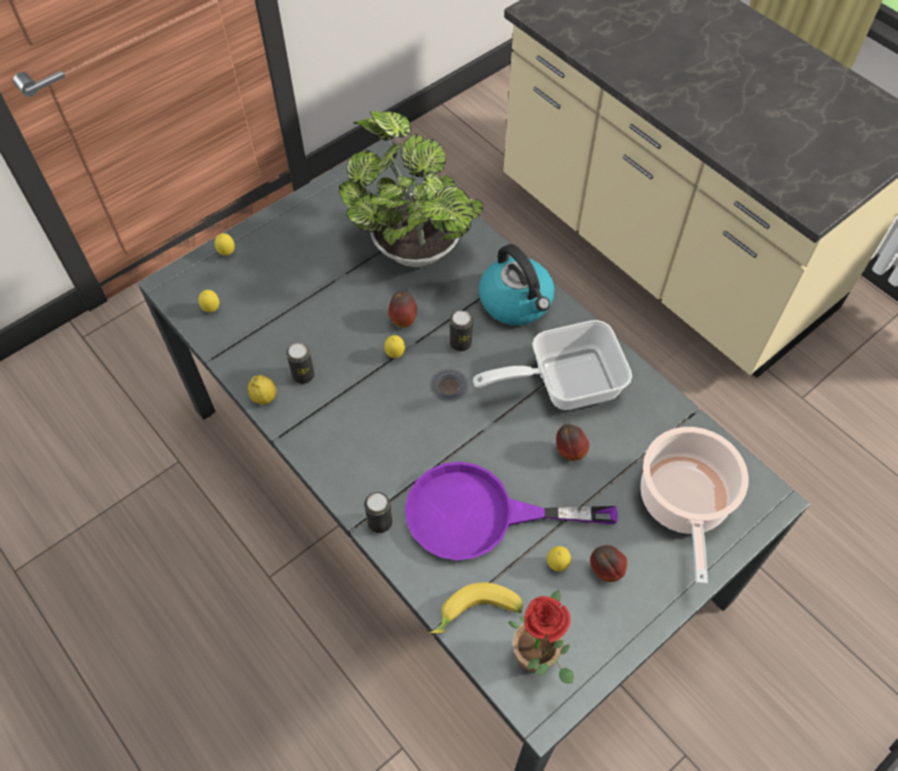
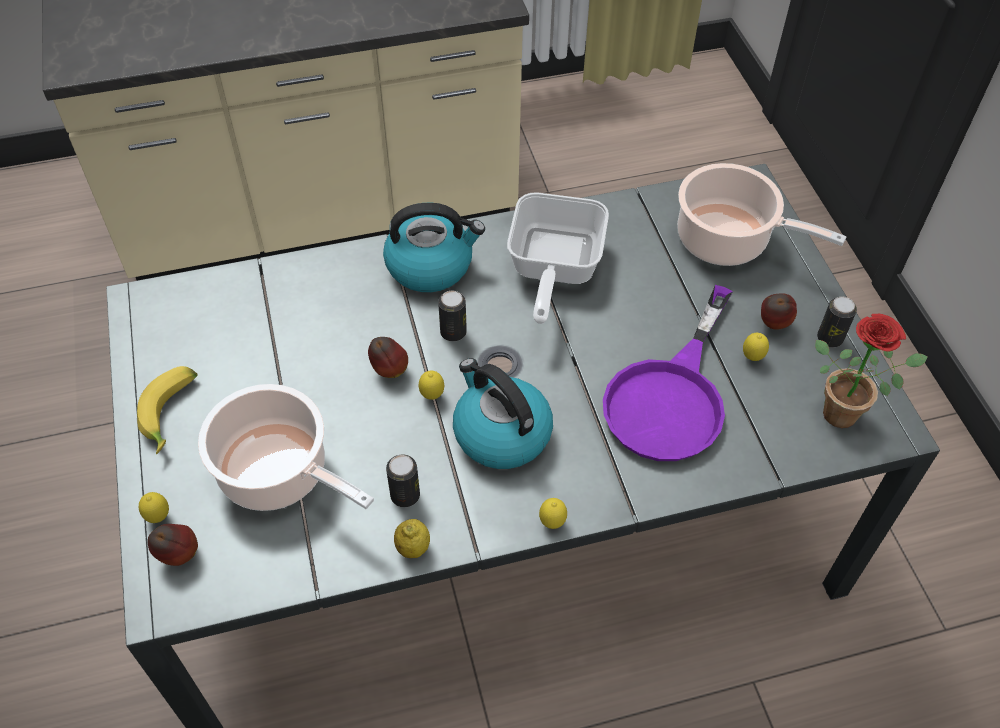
camera: 65 degrees left, 5 degrees down
(212, 310) = (239, 564): lemon -> lemon (552, 523)
(287, 298) = (279, 474): none -> cooking pot
(380, 522) = (639, 488): can -> can (829, 338)
(384, 411) = (500, 433): none -> kettle
(412, 245) = (290, 324): potted plant -> none
(477, 616) = (782, 443): banana -> banana (173, 414)
(569, 452) = (634, 298): apple -> apple (179, 556)

